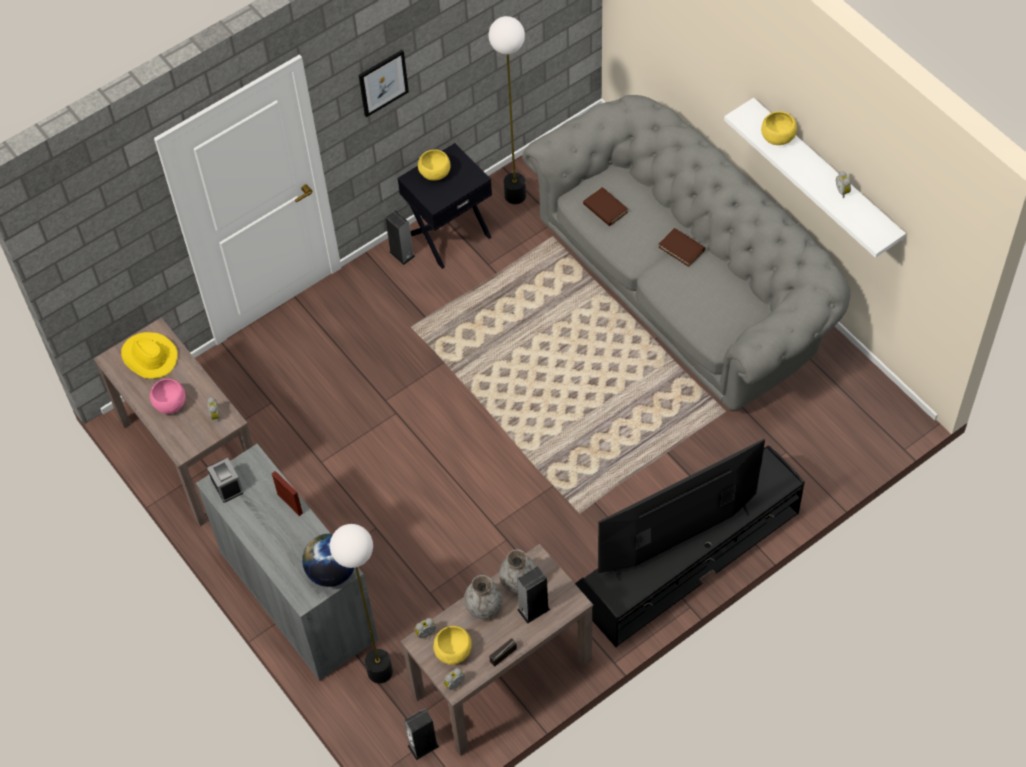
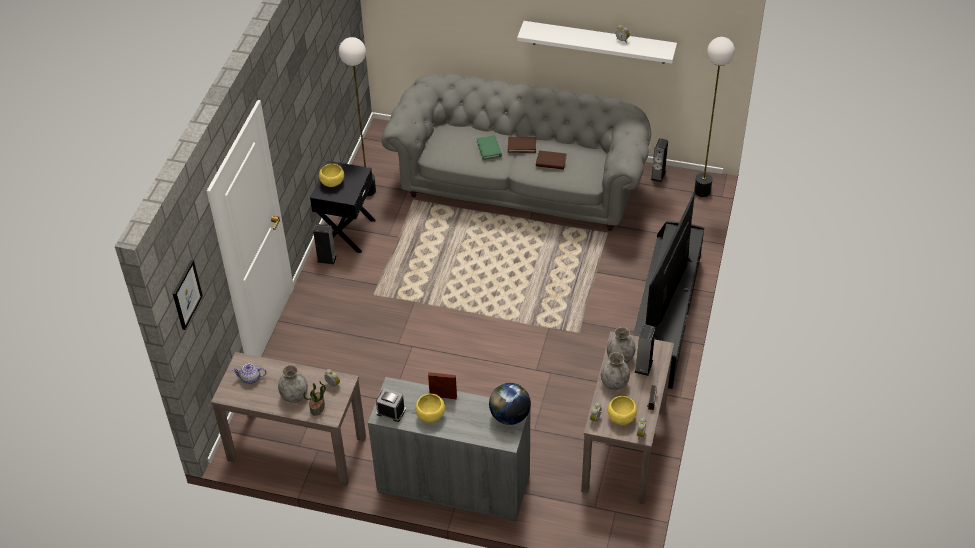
camera: 40 degrees left, 10 degrees down
(149, 357) = (251, 378): yellow hat -> teapot
(170, 404) = (294, 396): pink bowl -> grey vase
(180, 431) = (317, 407): none -> potted plant
(380, 672) = (548, 492): floor lamp -> floor lamp (702, 191)
(383, 82) = (293, 116): picture -> picture (186, 294)
(423, 746) = (616, 514): speaker -> speaker (658, 175)
(605, 208) = (455, 149): brown book -> brown book (551, 161)
(641, 230) = (489, 149): none -> green book
(777, 137) = (558, 32): yellow bowl -> yellow bowl (430, 415)

